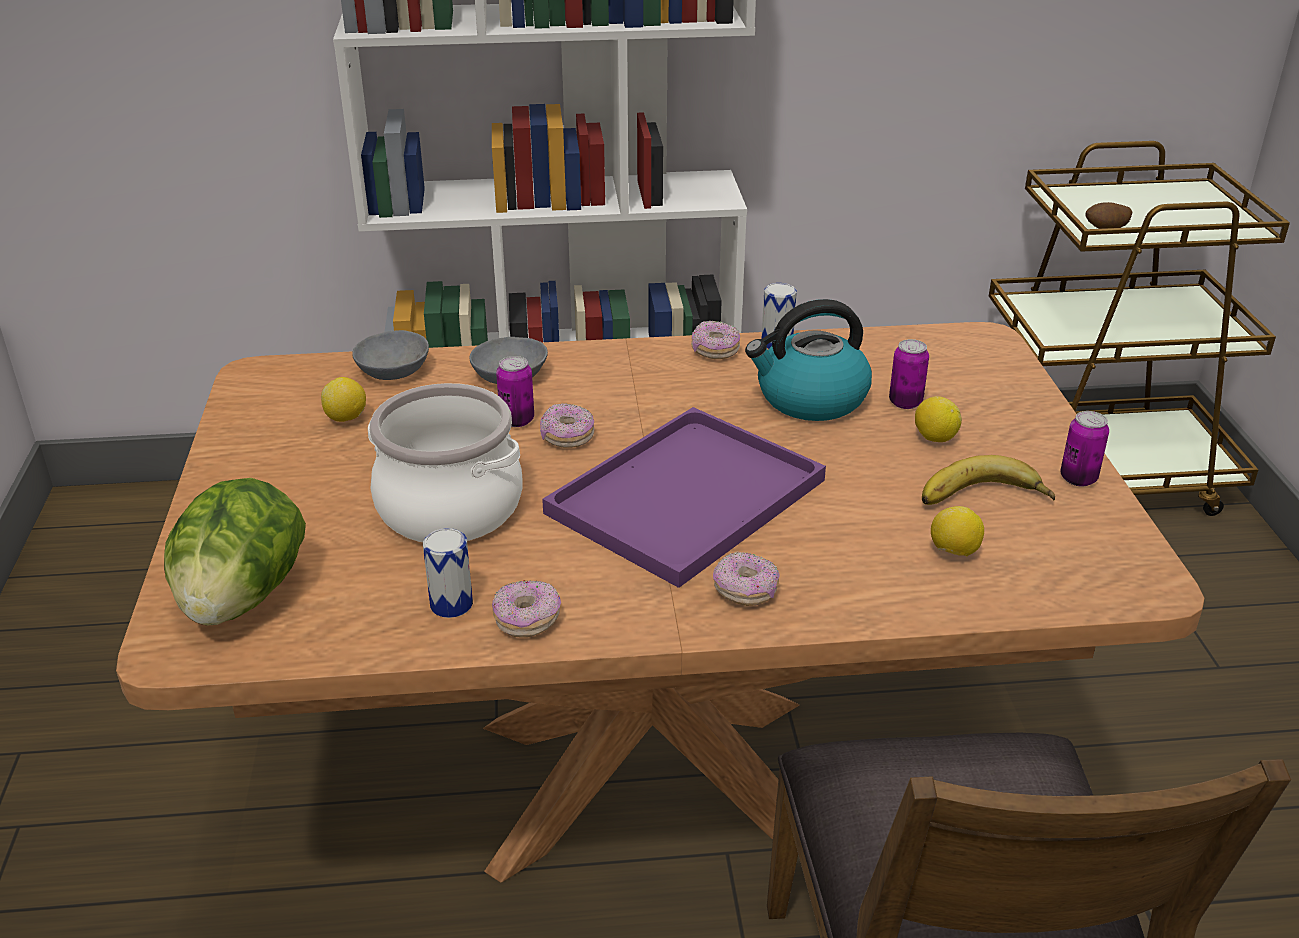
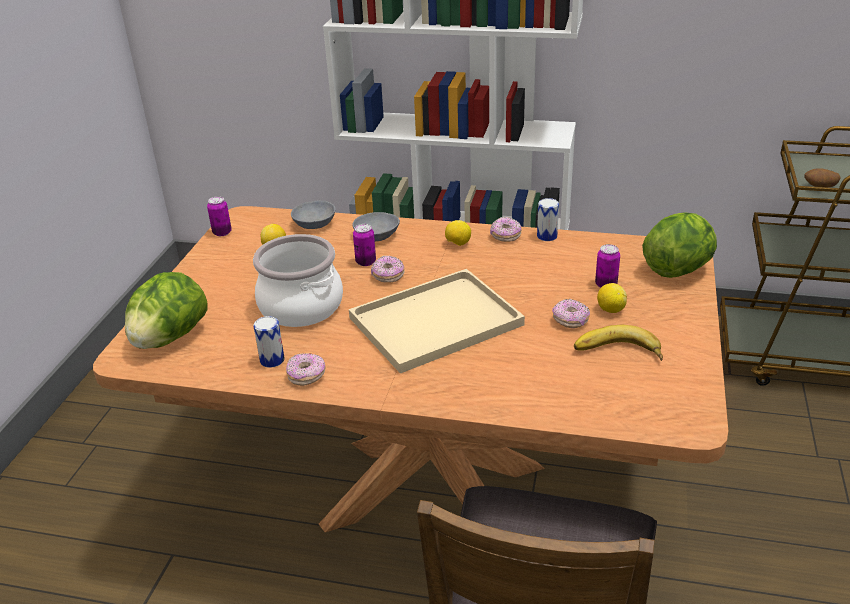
camera: 20 degrees right, 0 degrees up
(685, 500) = (434, 323): purple tray -> beige tray
(745, 591) = (436, 382): donut -> donut (570, 321)
(810, 399) = (546, 274): kettle -> none
(953, 552) = (578, 382): lemon -> lemon (458, 244)
(991, 366) = (678, 269): none -> lettuce
(1078, 478) = (690, 350): can -> can (222, 232)

